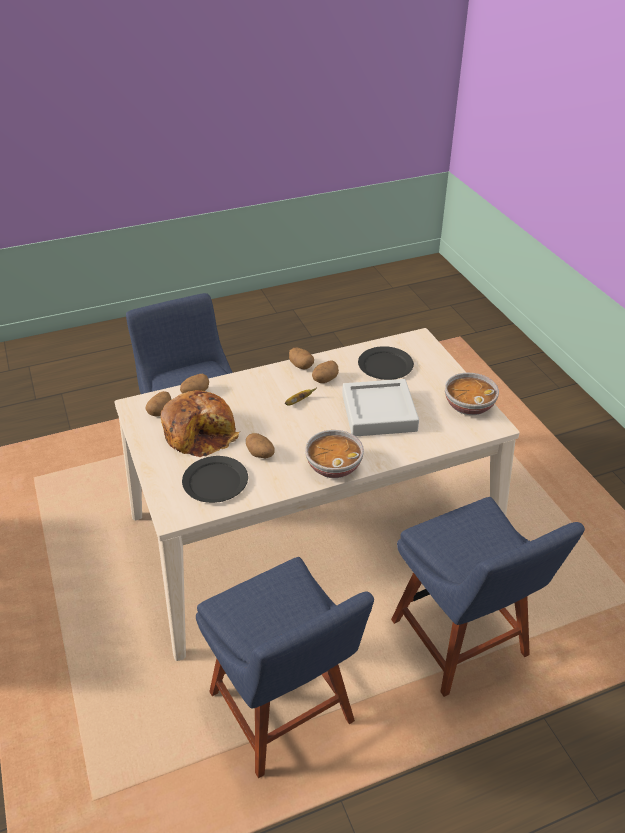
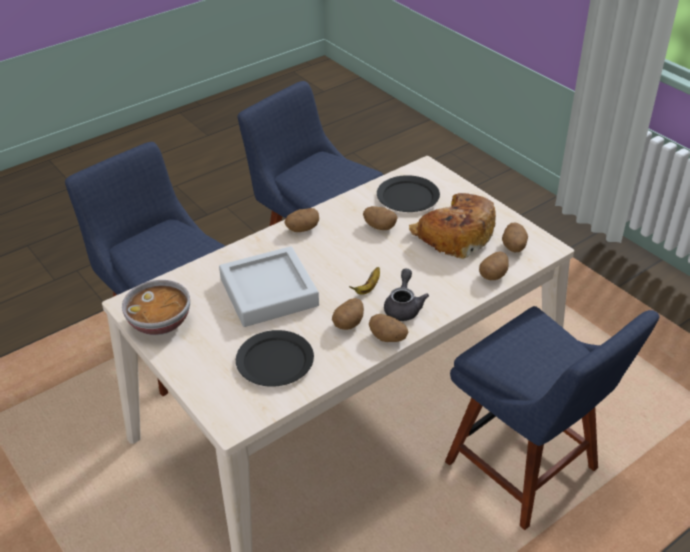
camera: 165 degrees right, 0 degrees up
(278, 383) = (403, 307): none -> grey teapot
(333, 466) = (302, 229): bowl -> potato

